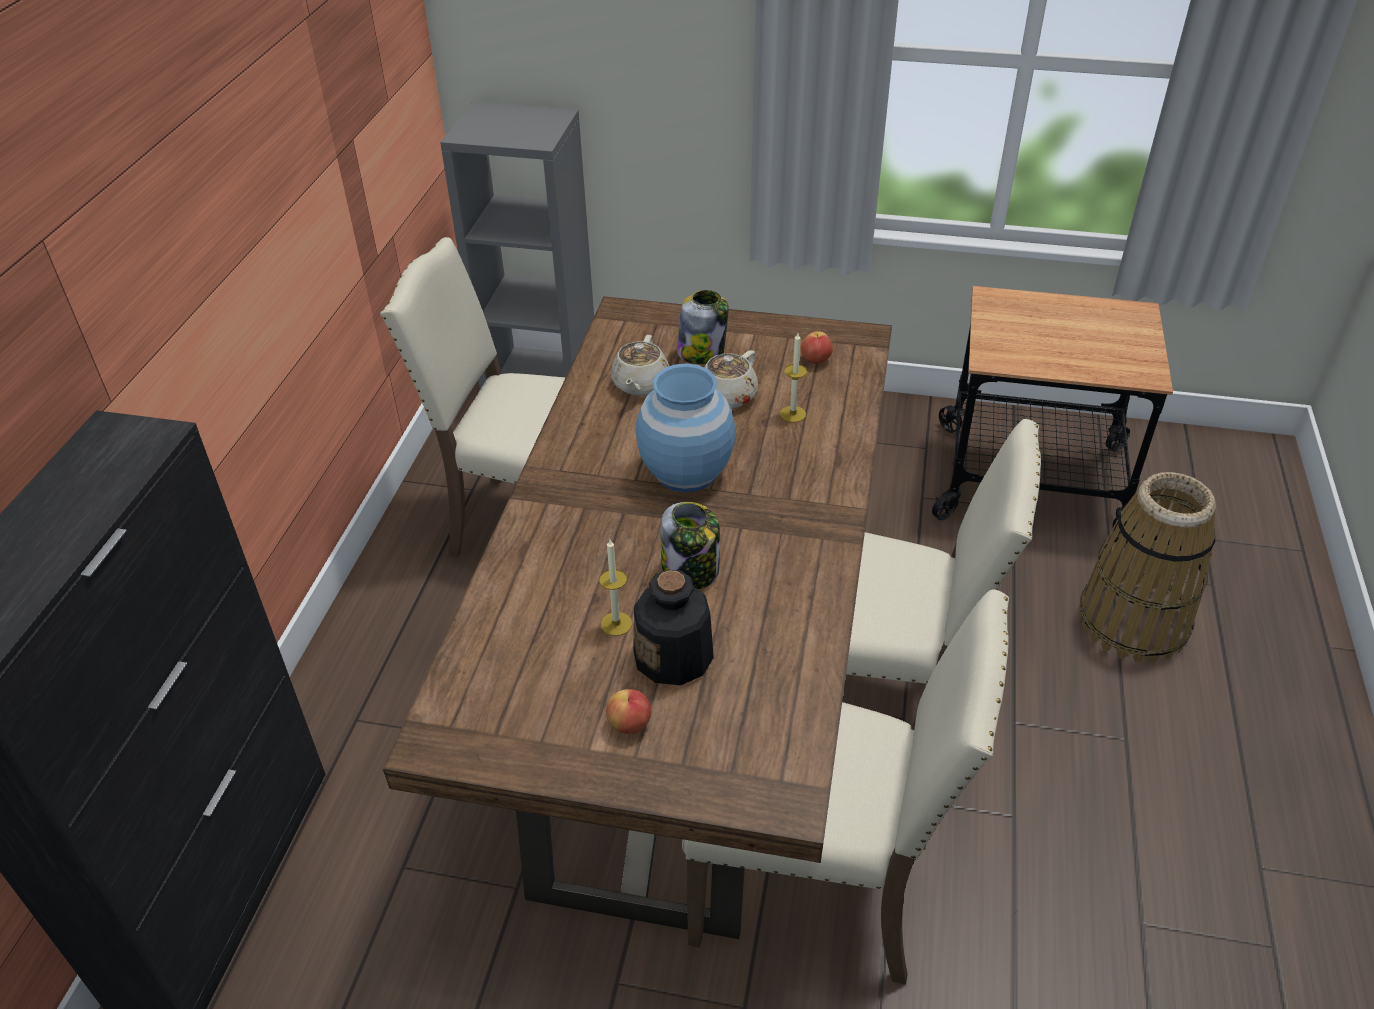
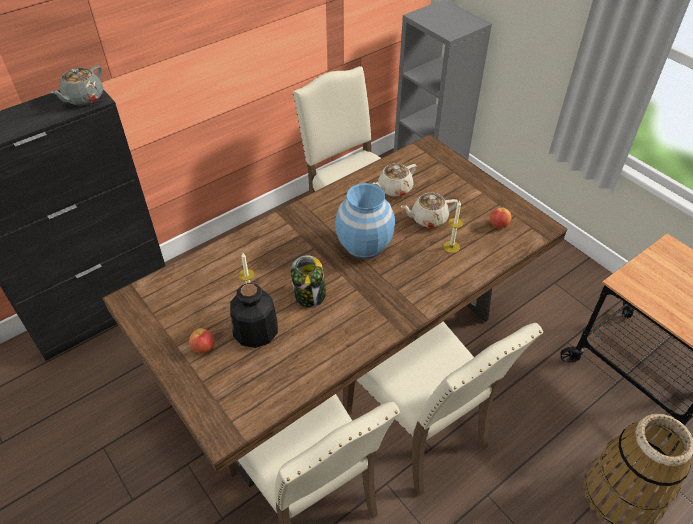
camera: 40 degrees right, 5 degrees up
(127, 444) = (83, 98): none -> grey teapot
(702, 352) = (443, 188): jar -> none

